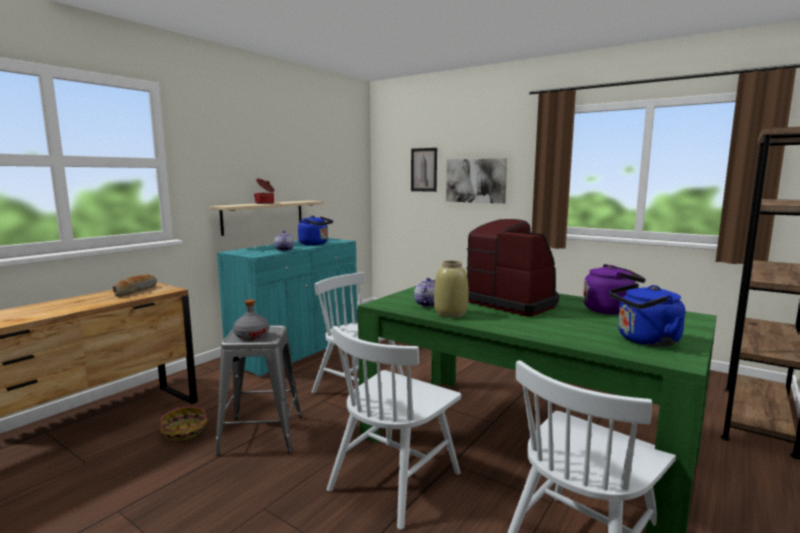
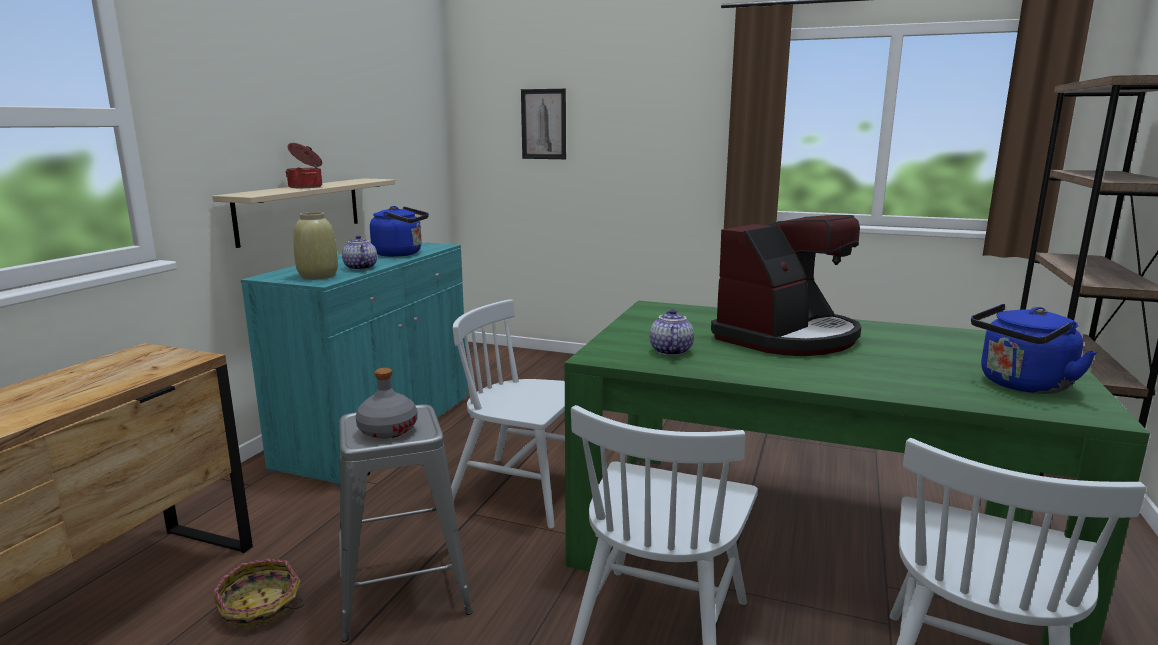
camera: 15 degrees left, 5 degrees up
(135, 291) = (122, 366): bread -> none
(451, 314) = (724, 366): beige vase -> beige vase (318, 276)
(476, 180) = (632, 142): picture -> none
(513, 302) = (787, 337): coffee machine -> coffee machine turned 105 degrees clockwise
(610, 310) = (926, 339): purple kettle -> none

